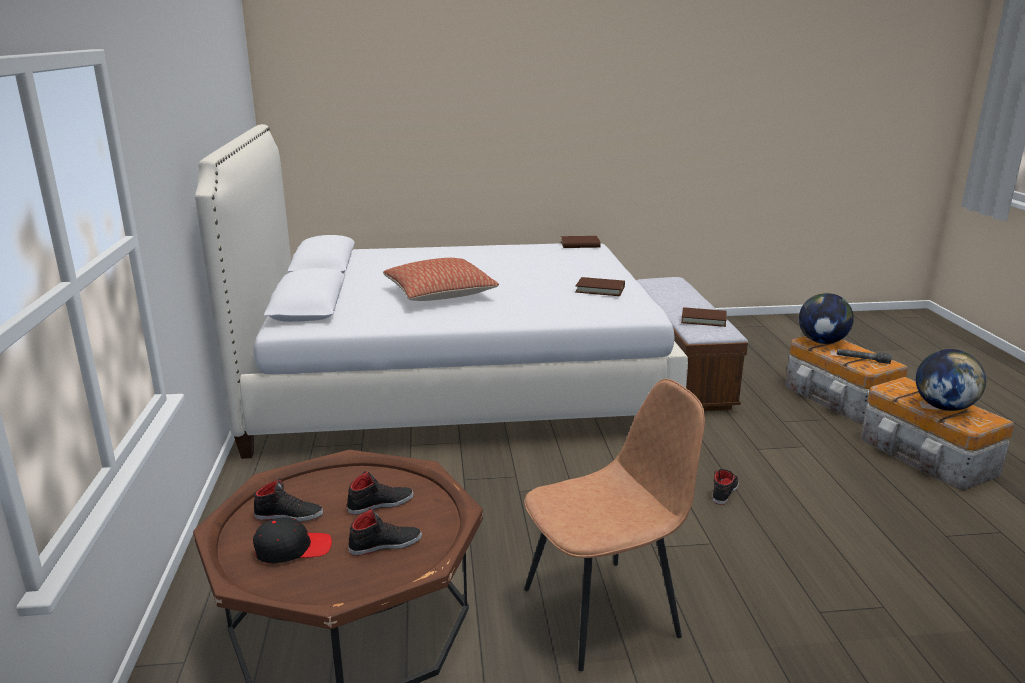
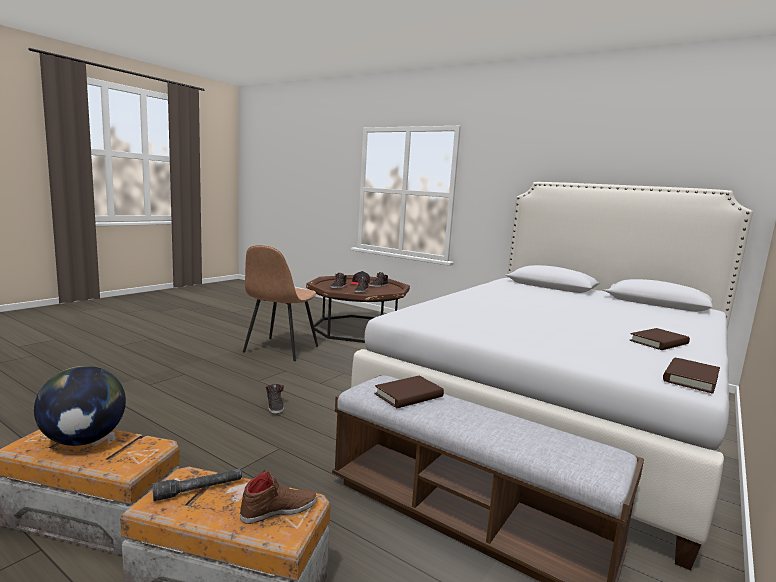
camera: 130 degrees right, 10 degrees down
(439, 294) = (533, 300): pillow -> none
(600, 289) = (468, 320): brown book -> brown book (659, 342)
(822, 342) = (279, 509): globe -> brown shoe

